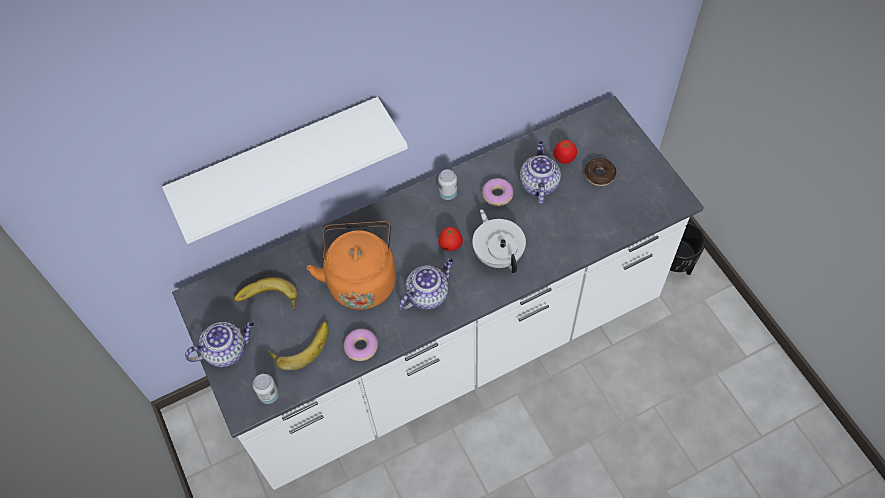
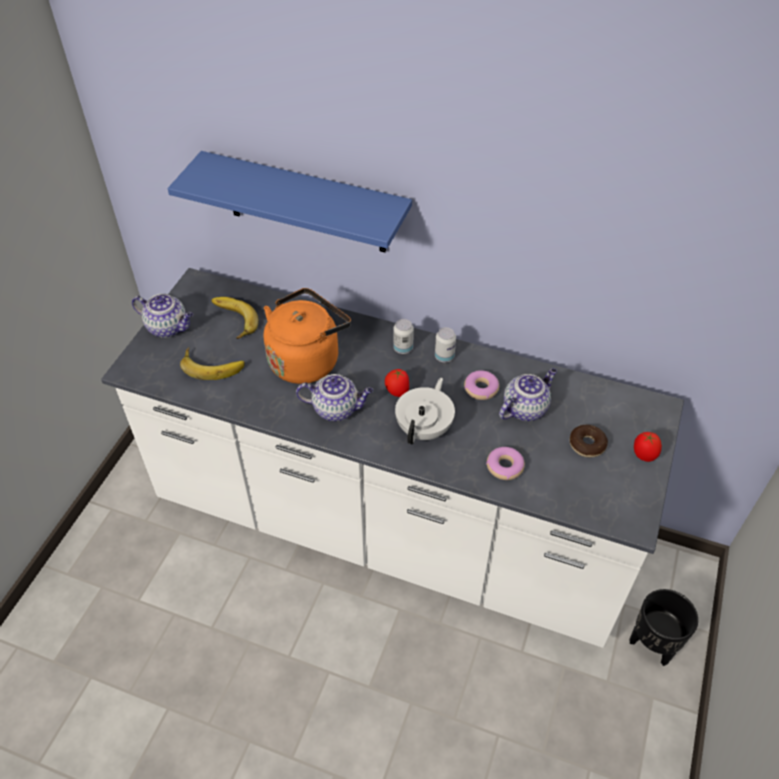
camera: 45 degrees right, 10 degrees down
(269, 395) = (153, 376): can -> can (403, 348)
(279, 161) = (306, 203): white shelf -> blue shelf
(361, 347) = (246, 400): donut -> donut (505, 466)
(564, 159) = (571, 408): tomato -> tomato (643, 455)

